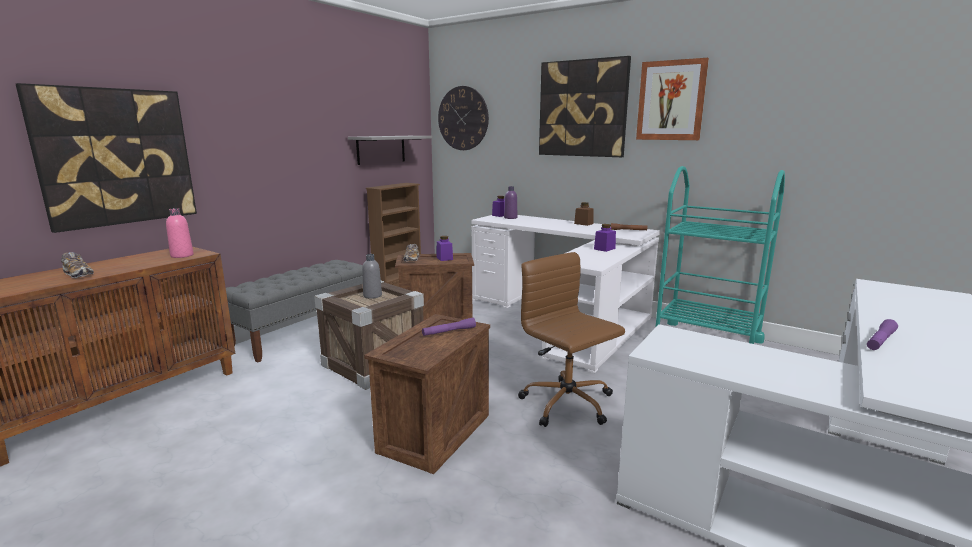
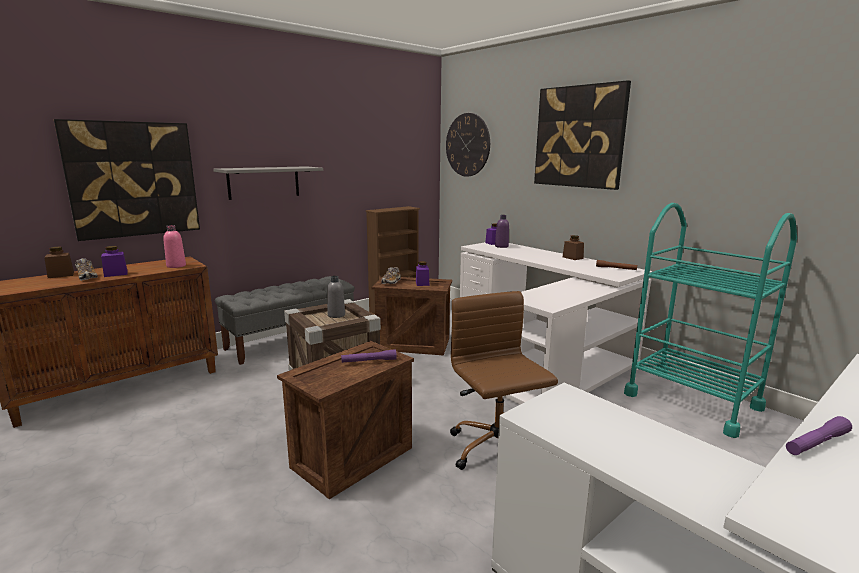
camera: 15 degrees right, 0 degrees up
(38, 275) = (61, 275): none -> brown jar
(381, 149) = (384, 174): grey shelf -> grey shelf (264, 182)
(604, 249) = (577, 287): purple jar -> purple jar (116, 274)
(671, 100) = (672, 129): picture -> none

